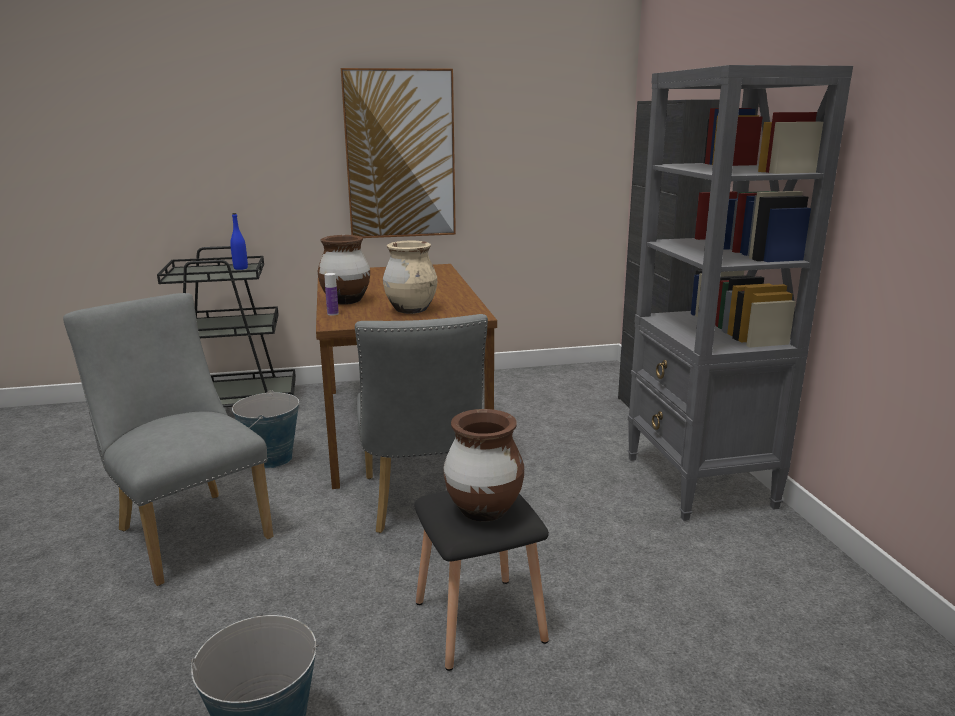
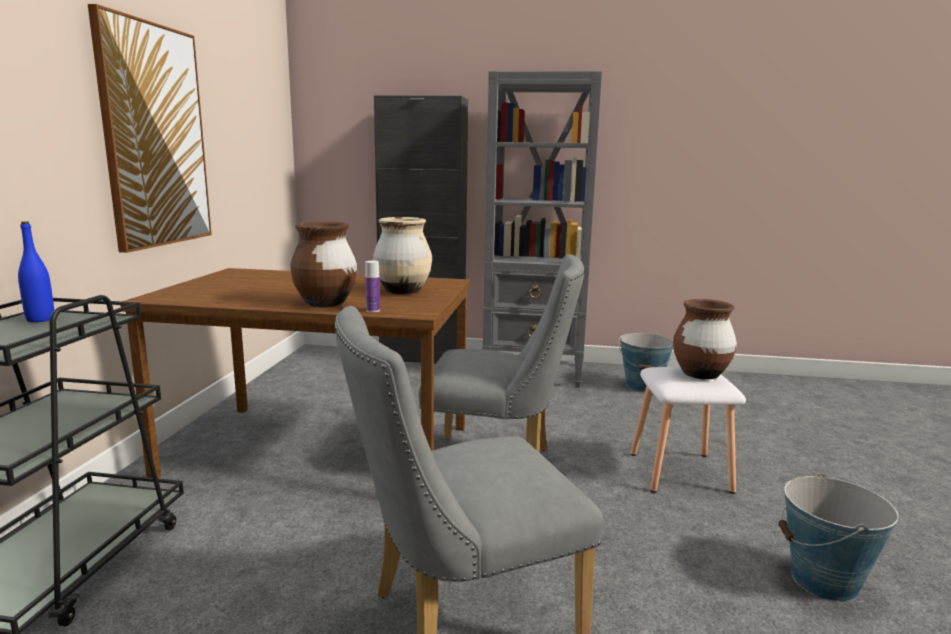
camera: 70 degrees left, 5 degrees down
(271, 459) = (312, 542): bucket -> bucket (643, 386)
(481, 622) = (681, 472): black stool -> white stool

